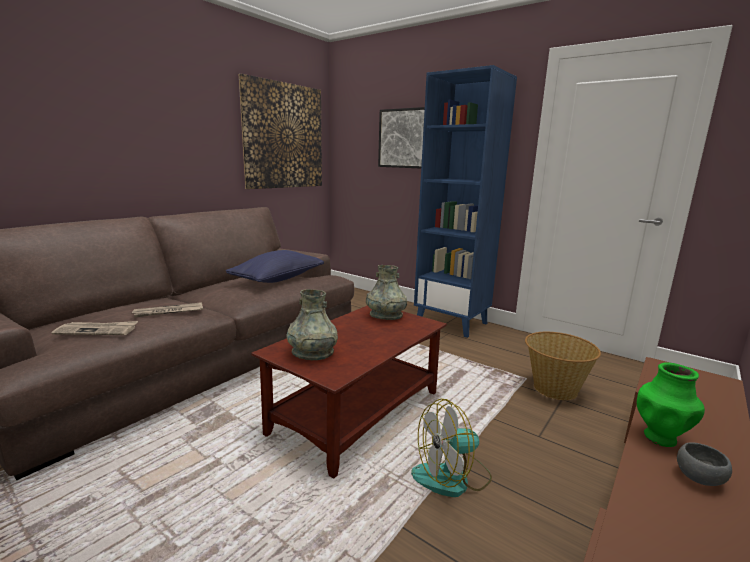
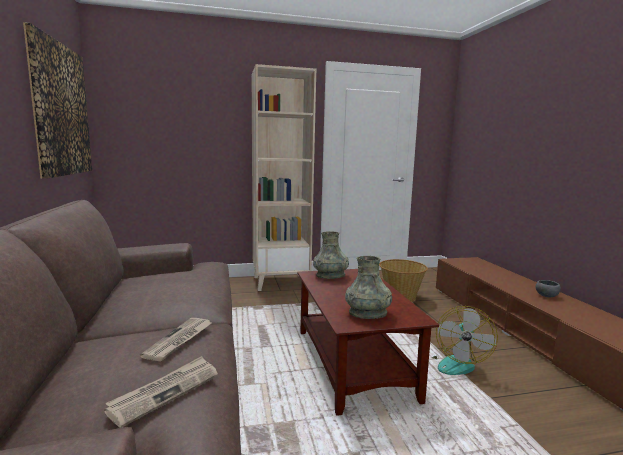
camera: 50 degrees left, 5 degrees down
(277, 279) = (179, 278): blue pillow -> none
(403, 138) = (198, 120): picture -> none
(452, 323) = (281, 282): blue bookcase -> beige bookcase
(660, 437) = (513, 288): green vase -> none

